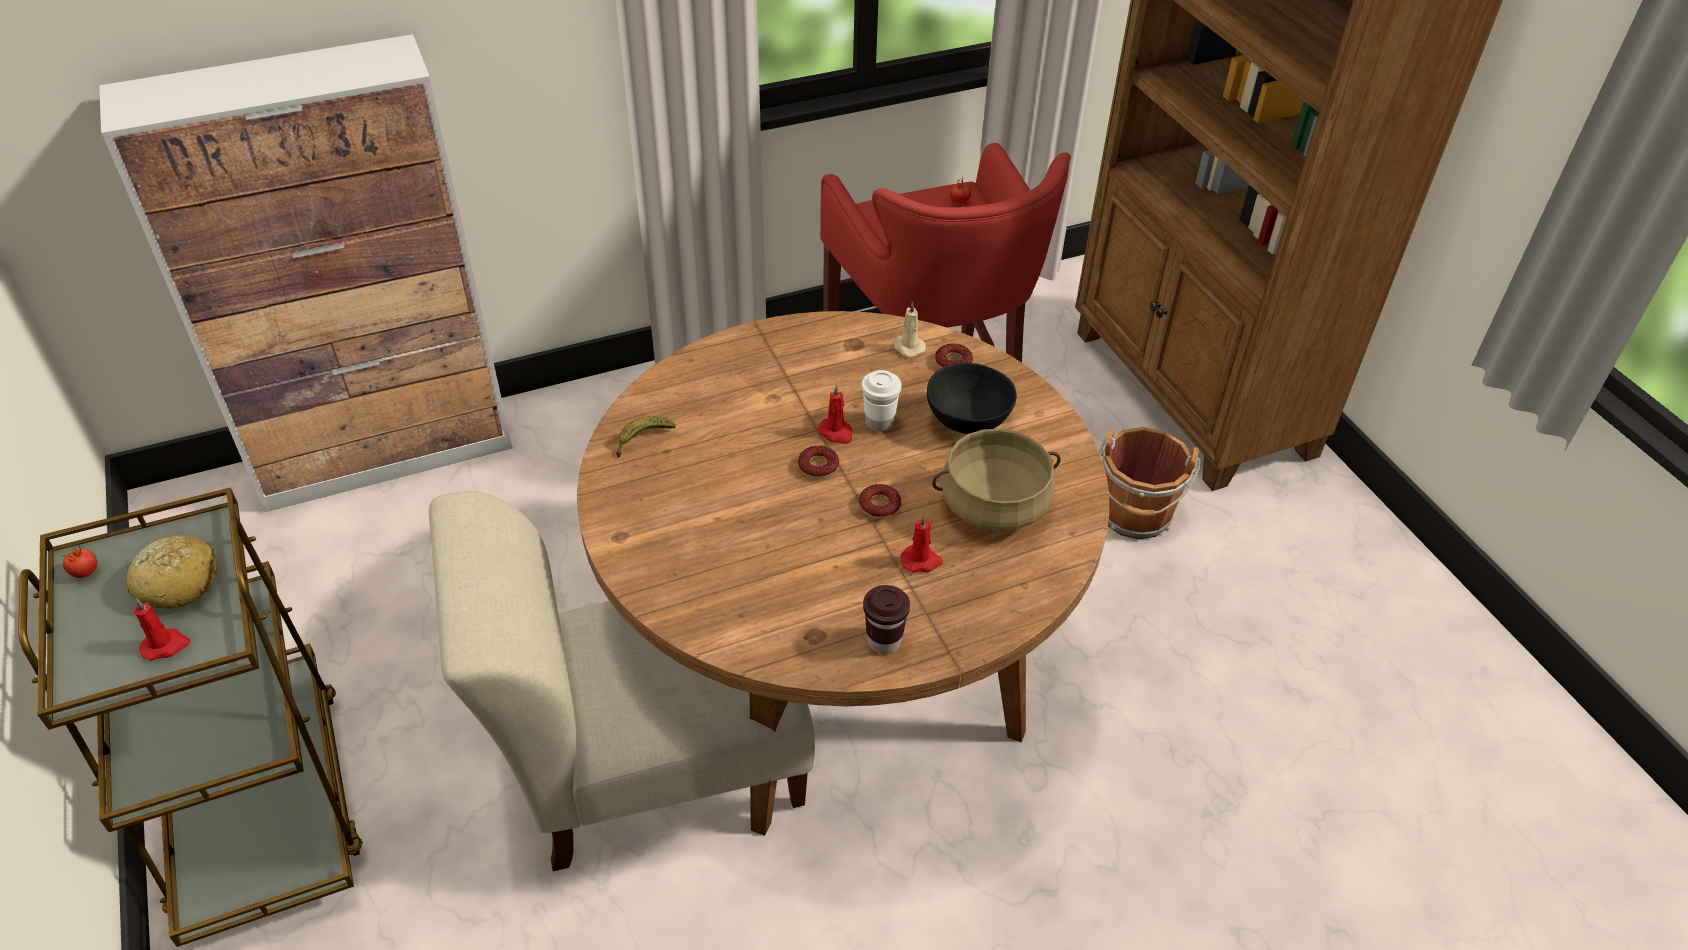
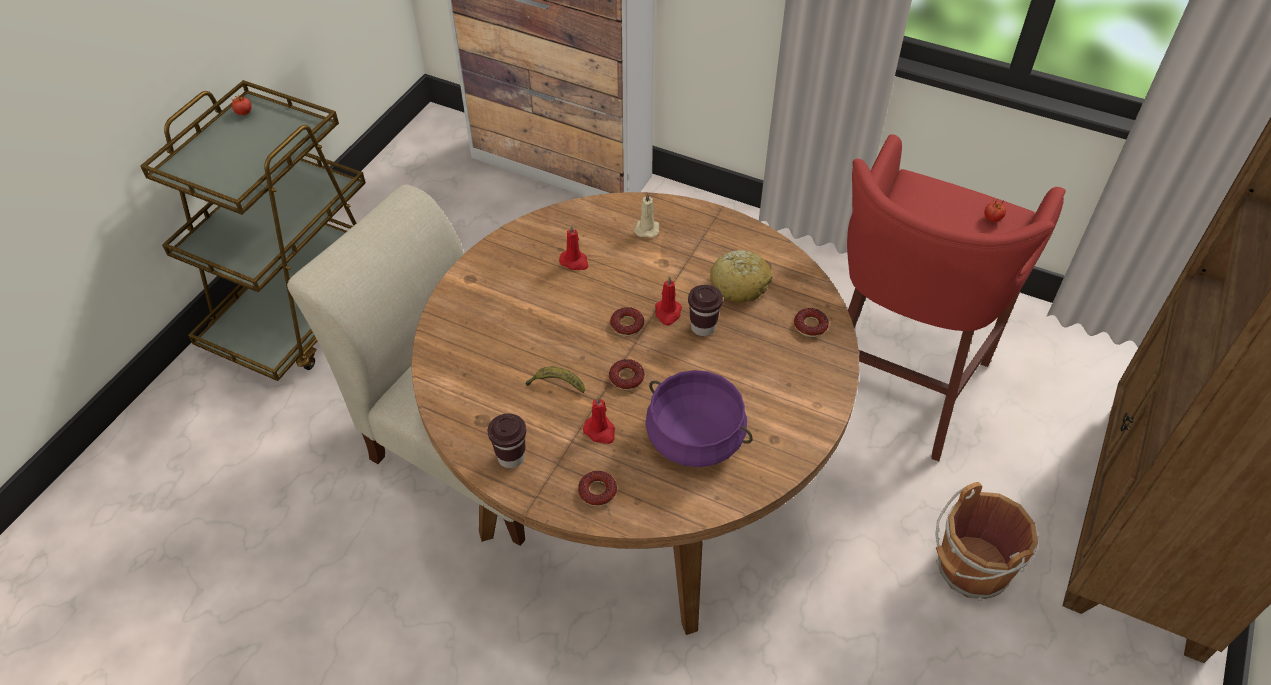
camera: 50 degrees right, 5 degrees up
(166, 645) = (225, 173): red candle -> red candle (574, 262)
(178, 583) = (266, 146): bread -> bread (740, 284)
(642, 440) = (557, 232): banana -> banana (556, 385)
(879, 422) = (703, 327): white cup -> brown cup
(908, 347) = (795, 293): beige candle -> beige candle (647, 228)
(966, 420) = (760, 369): black bowl -> none
(987, 605) = (597, 491): none -> donut
(994, 504) = (695, 437): beige cooking pot -> purple cooking pot

